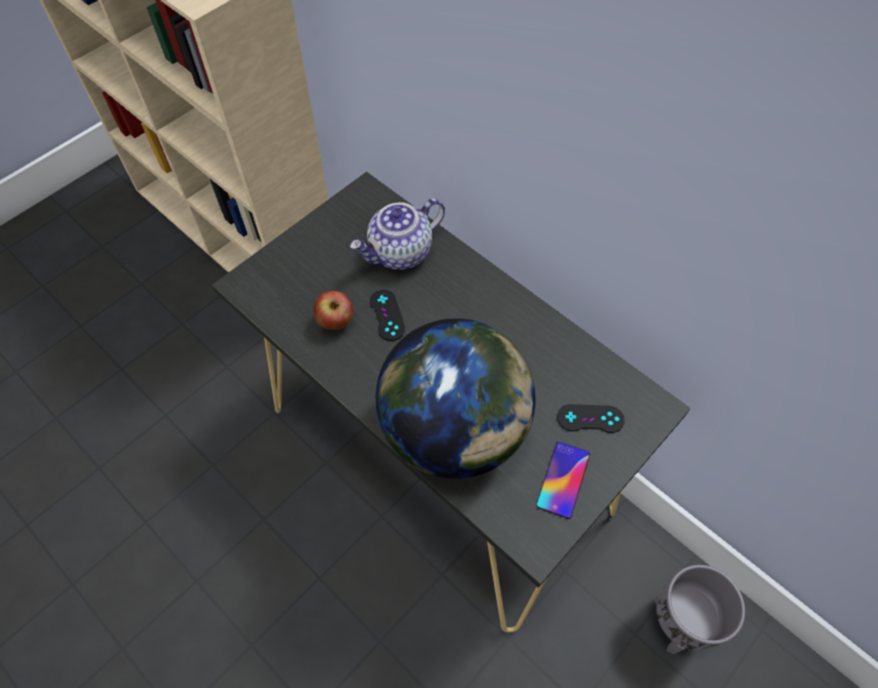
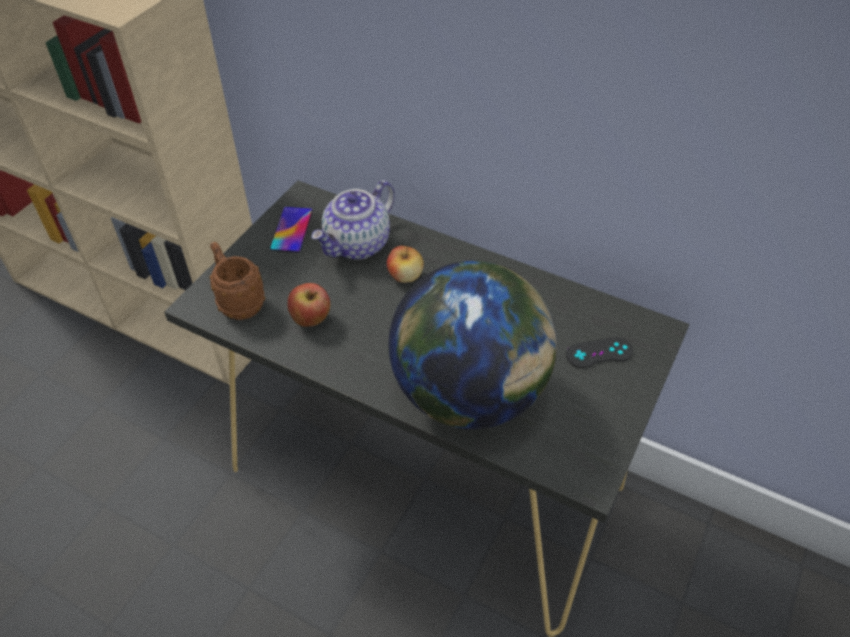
camera: 15 degrees left, 10 degrees down
(277, 289) = (238, 302): none -> brown mug
(387, 315) = (363, 303): black game controller -> none
(434, 296) = (405, 276): none -> apple
(563, 479) = (594, 413): phone -> phone (292, 230)
(678, 623) = (720, 579): grey planter -> none

